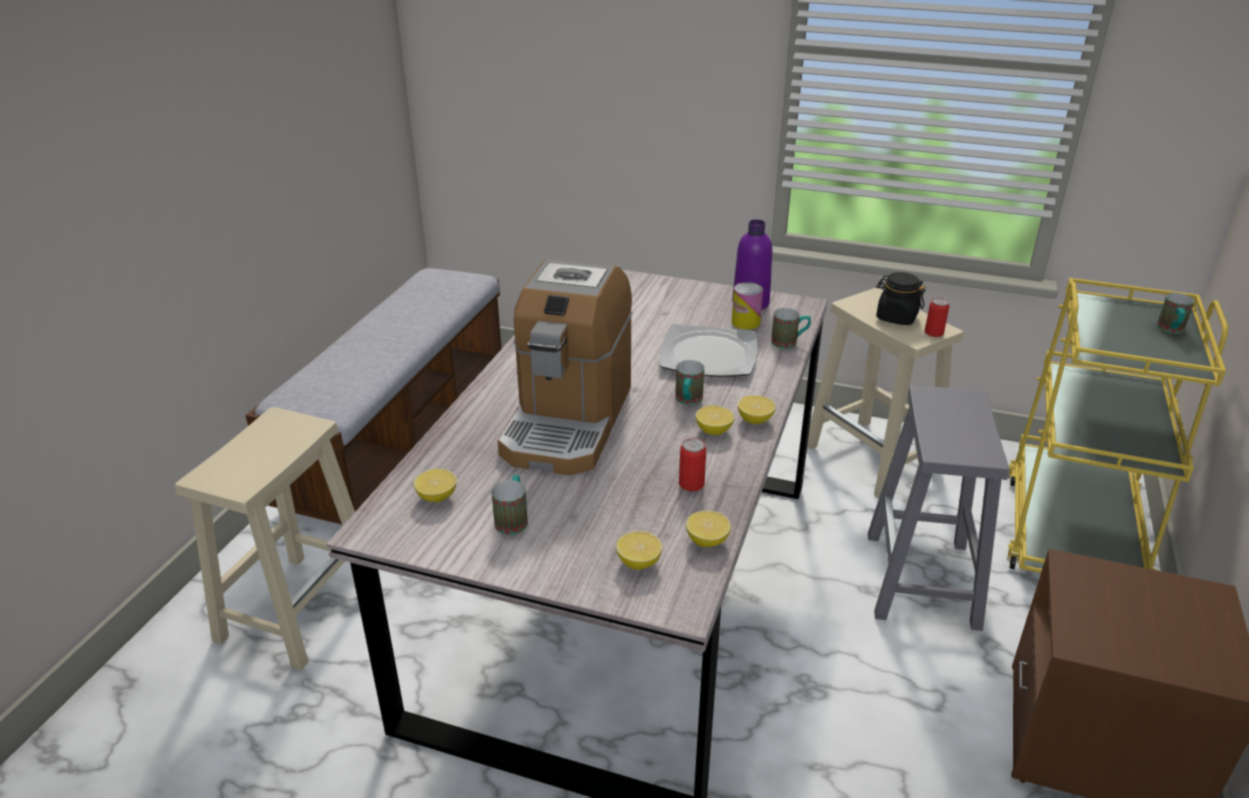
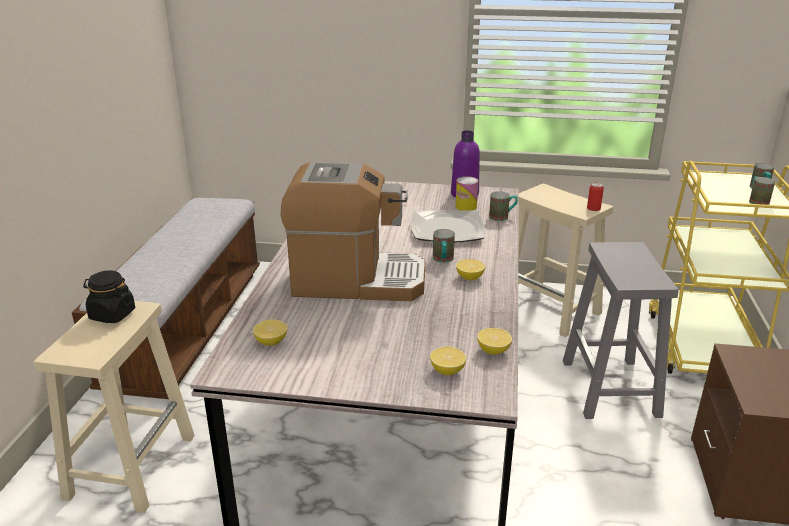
camera: 10 degrees left, 5 degrees down
(513, 519) = (338, 351): mug -> mug (756, 201)
(568, 420) = (356, 280): coffee machine -> coffee machine turned 90 degrees counterclockwise
(691, 484) = (467, 314): can -> none
(755, 420) = (497, 268): lemon -> none
(896, 317) = (563, 201): black jar -> black jar (112, 314)

